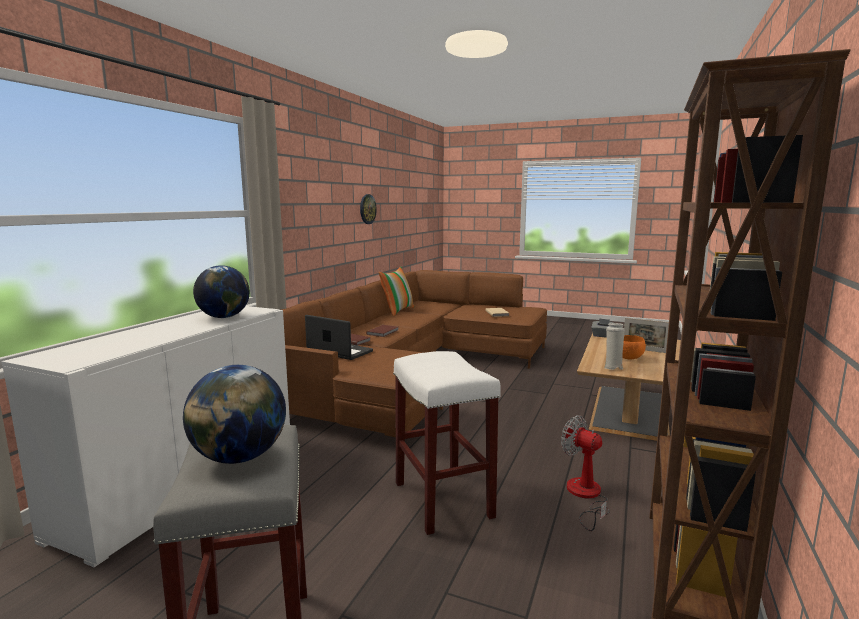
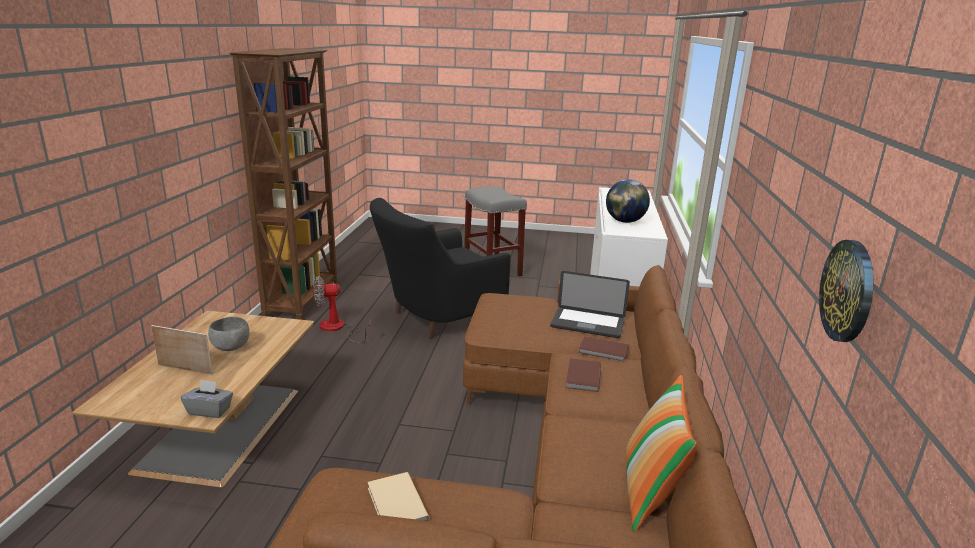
camera: 165 degrees right, 10 degrees up
(239, 457) = (494, 193): globe -> none
(444, 500) = (436, 318): white stool -> black armchair
(585, 496) = (338, 328): fan -> fan turned 135 degrees clockwise
(612, 367) = (269, 328): white vase -> none
(628, 358) = (231, 347): orange bowl -> grey bowl

